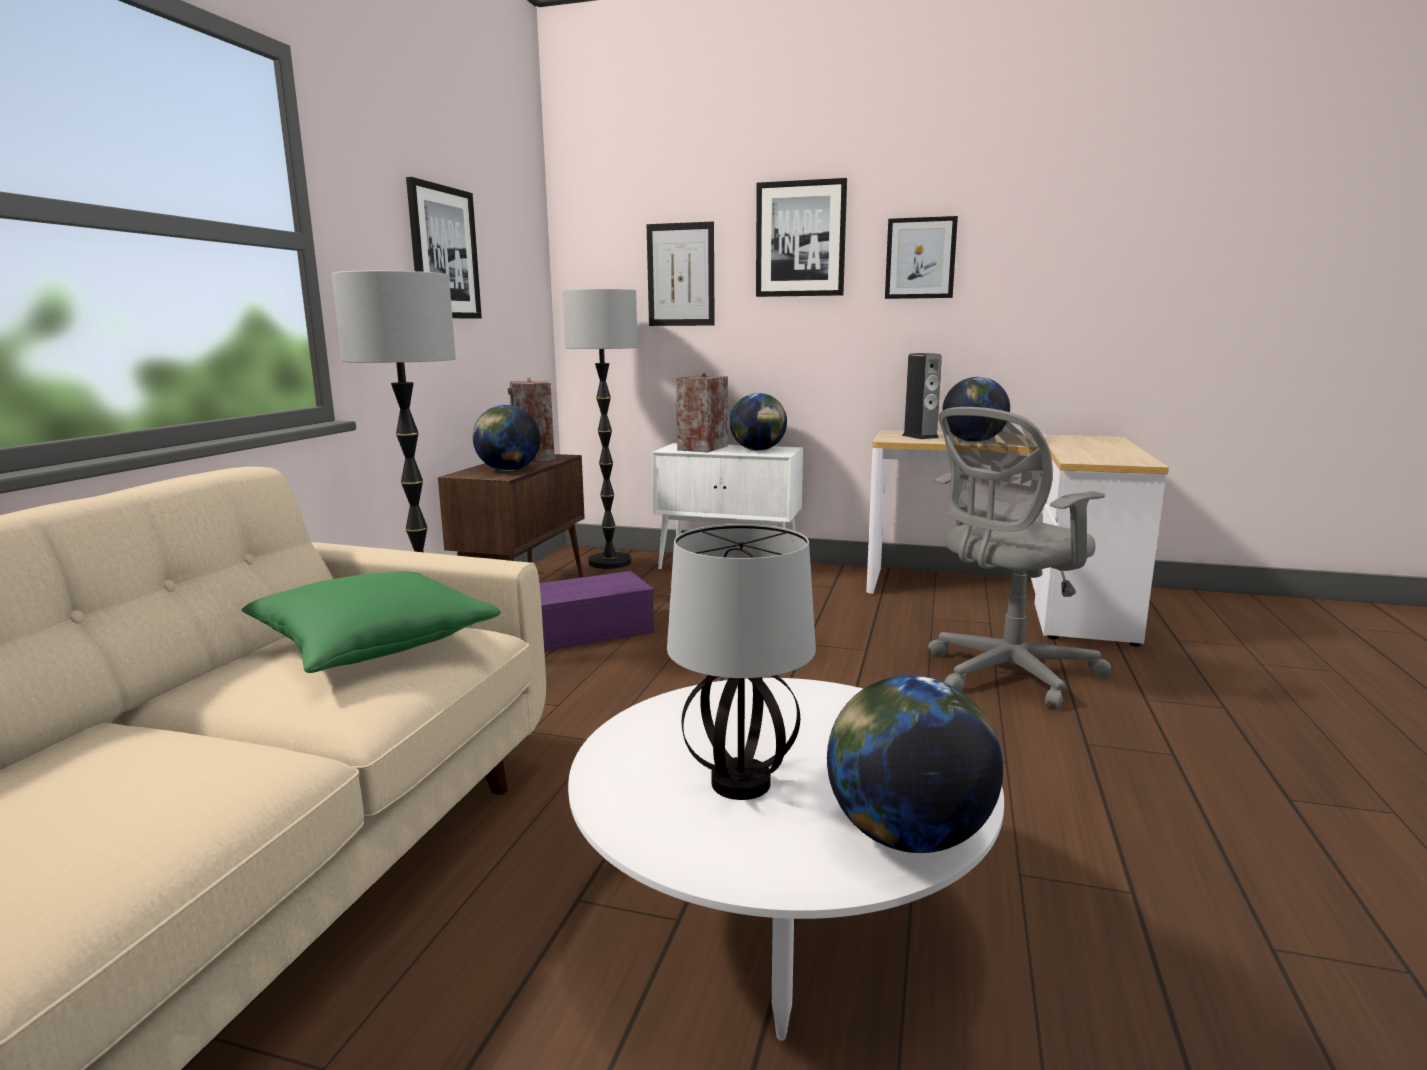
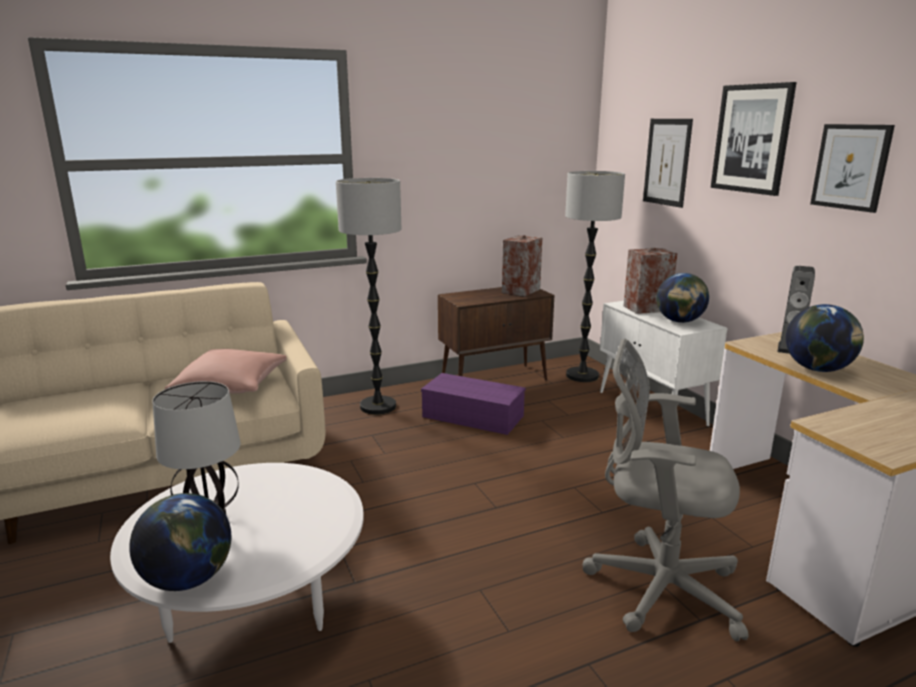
camera: 50 degrees right, 5 degrees up
(374, 645) = (232, 386): green pillow -> pink pillow
(443, 253) = (468, 151): picture -> none
(508, 470) = (480, 298): globe -> none

